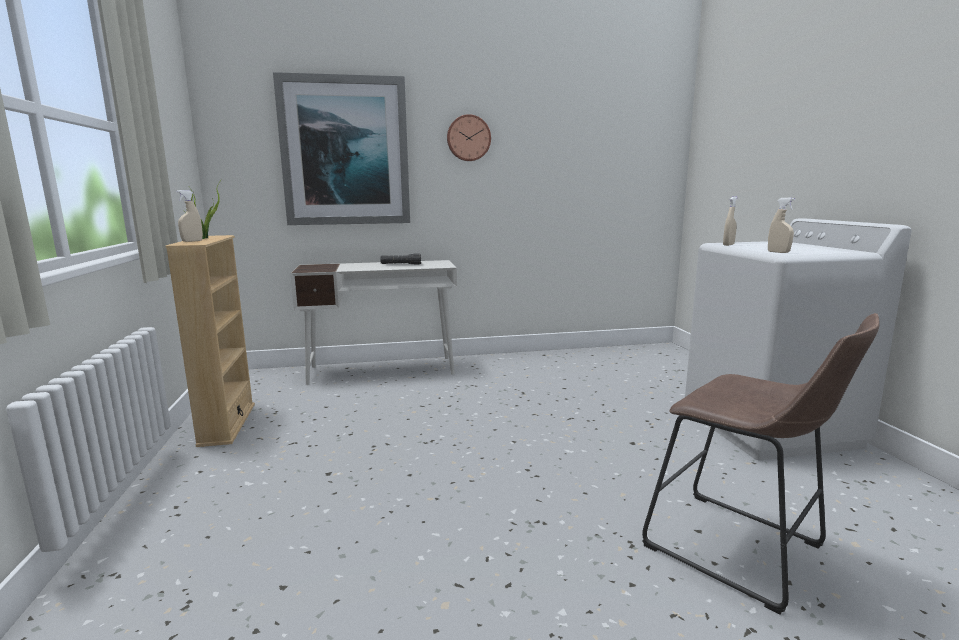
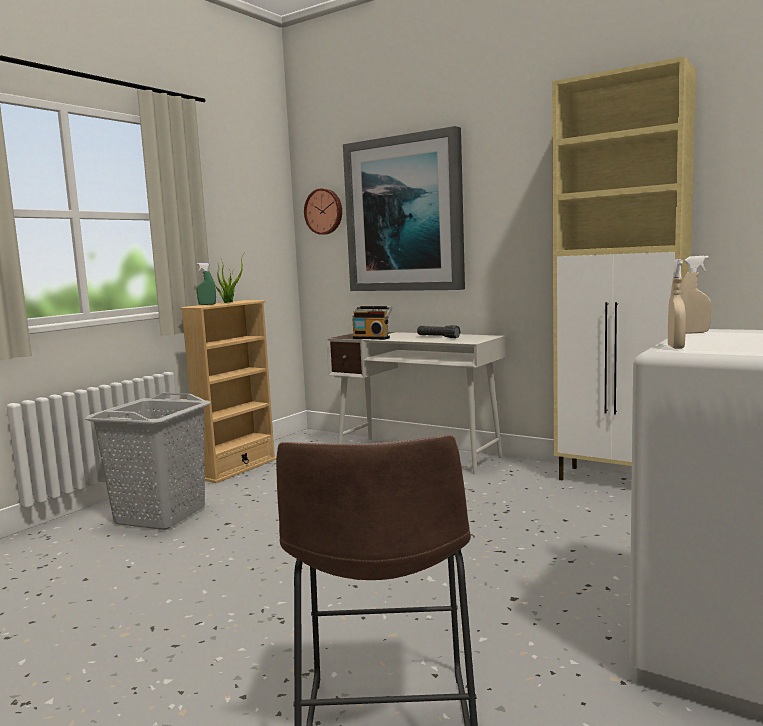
camera: 45 degrees right, 5 degrees down
(192, 241) = (207, 304): beige spray bottle -> green spray bottle
(232, 494) = (159, 515): none -> grey laundry basket
(342, 269) = (372, 338): none -> radio
(468, 138) = (531, 186): wall clock -> wall clock (324, 211)
(546, 357) = (620, 481): none -> beige cabinet

